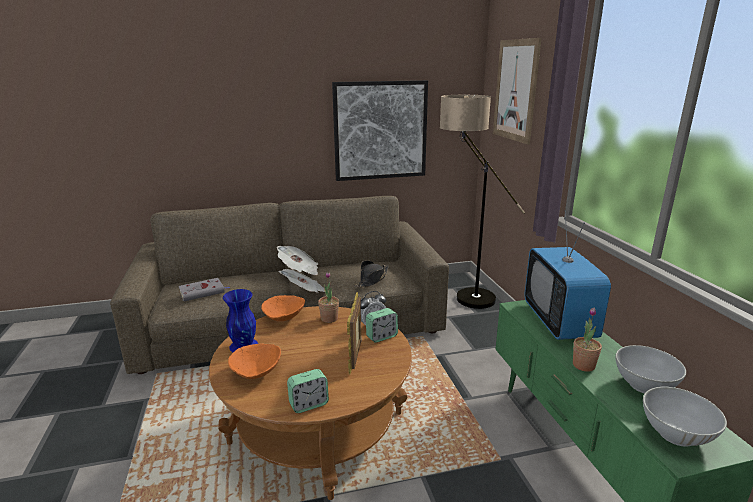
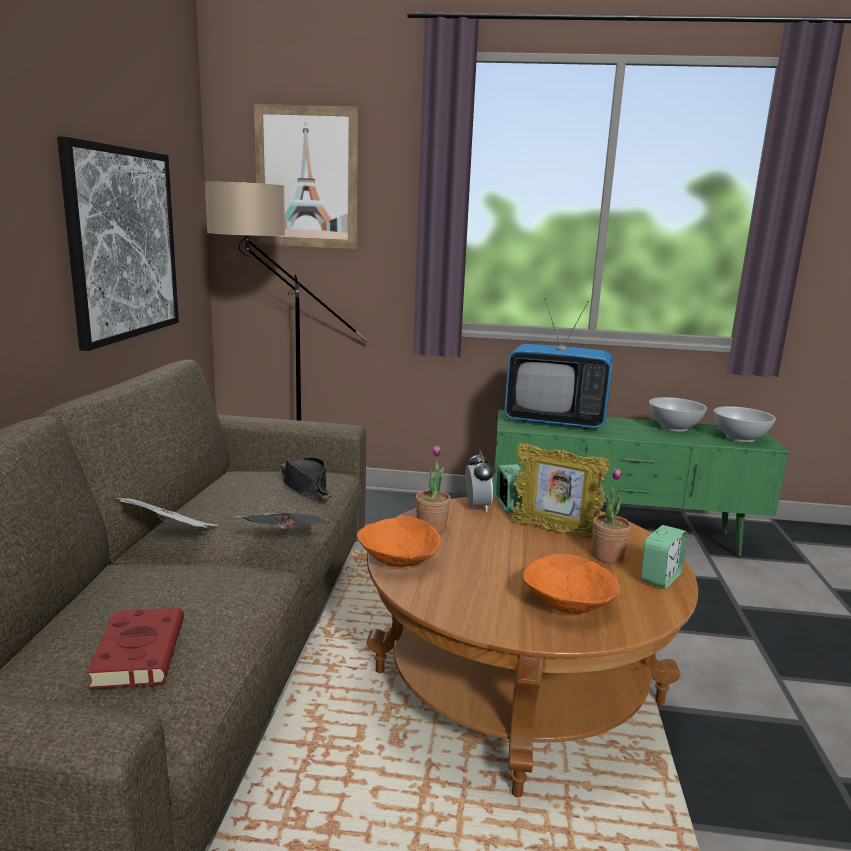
camera: 70 degrees left, 5 degrees down
(203, 292) = (139, 651): grey book -> red book
(243, 345) = (472, 608): blue vase -> none
(309, 404) = (660, 577): alarm clock -> alarm clock turned 45 degrees clockwise
(583, 365) = (639, 434): potted plant -> potted plant (607, 556)

